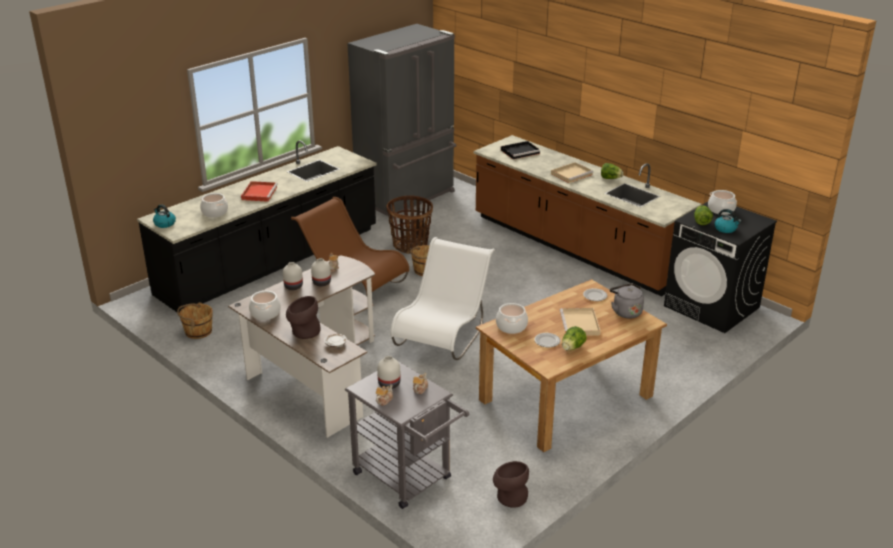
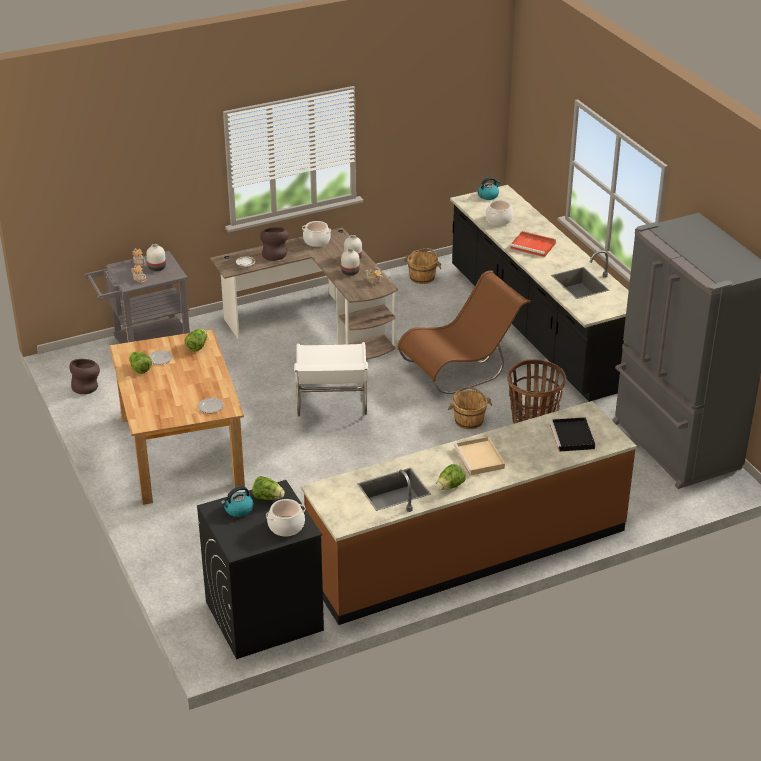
camera: 110 degrees right, 5 degrees up
(443, 335) = (332, 404): white chair -> white chair turned 45 degrees clockwise
(511, 326) = (197, 346): cooking pot -> lettuce
(580, 324) = (171, 384): beige tray -> none
(625, 312) = (170, 416): grey kettle -> none

